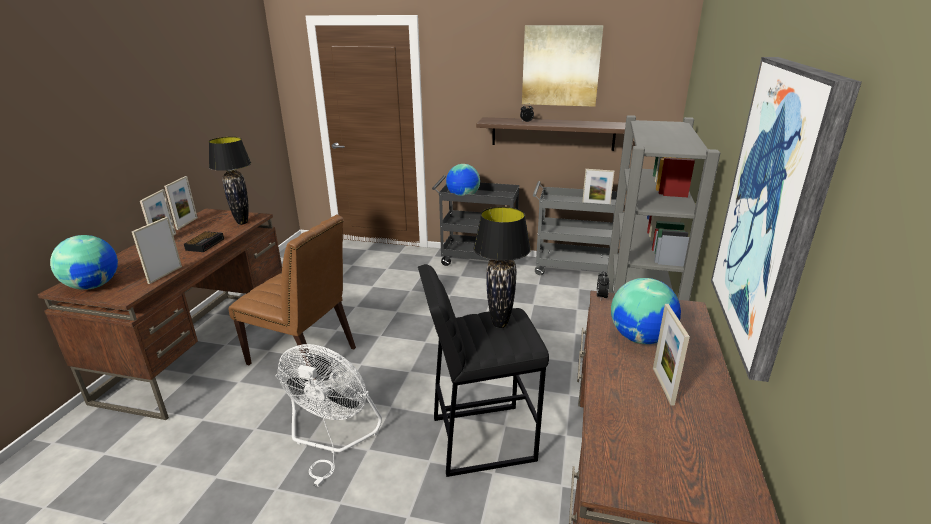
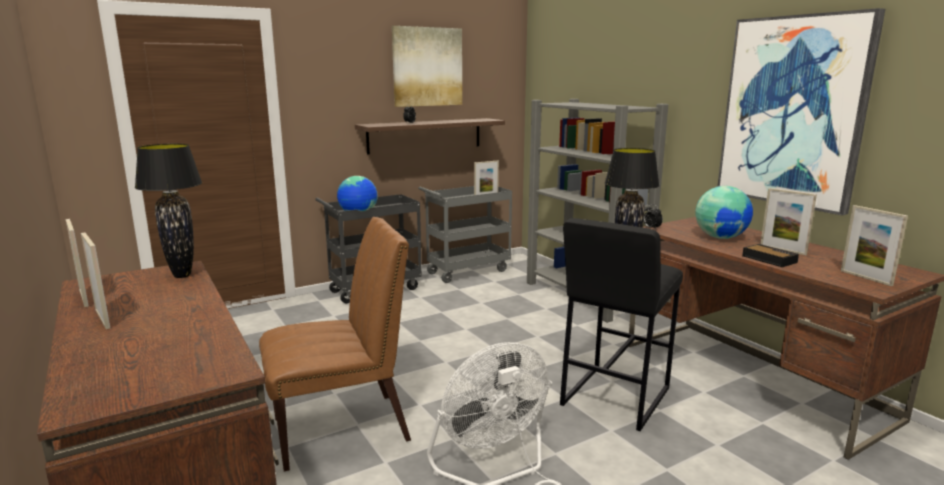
camera: 45 degrees left, 10 degrees down
(94, 286) = (133, 385): globe -> none
(165, 275) = (225, 338): picture frame -> picture frame (866, 278)
(205, 244) = (191, 302): alarm clock -> alarm clock (768, 259)

